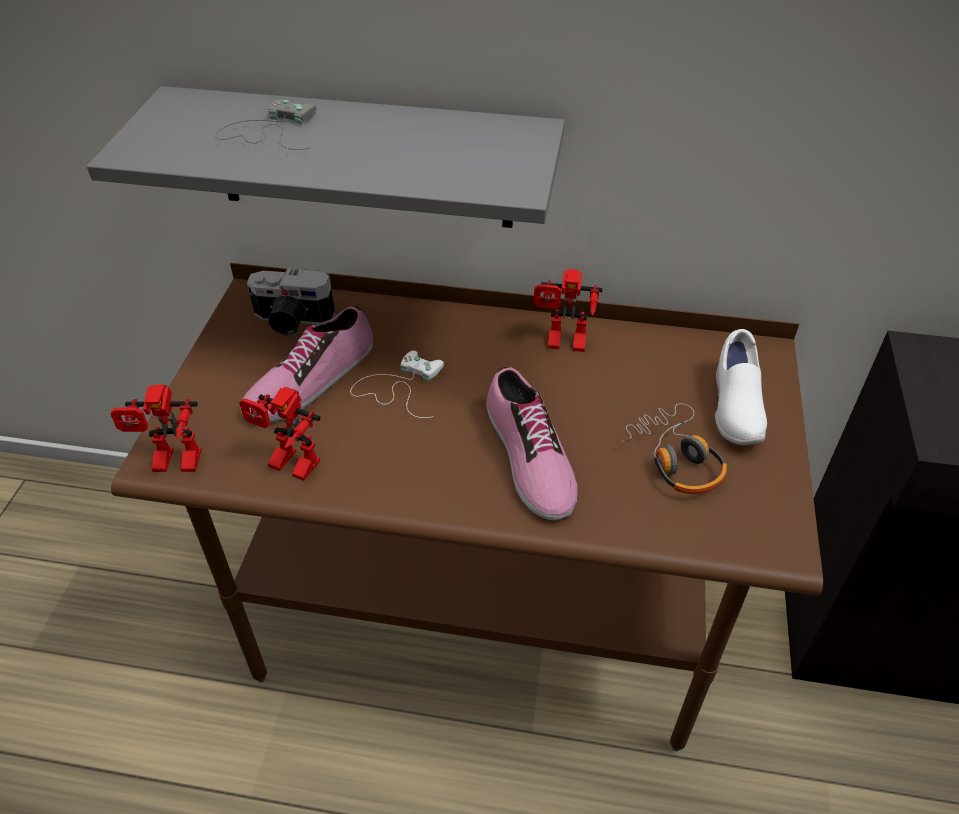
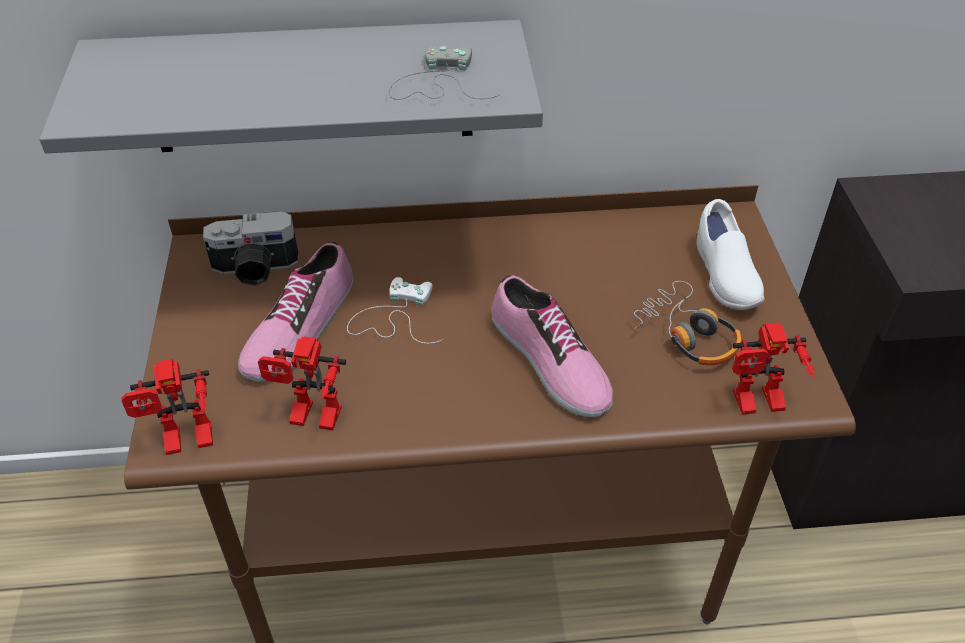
camera: 15 degrees left, 0 degrees up
(269, 131) = (225, 73): grey game controller -> grey game controller (438, 82)
(563, 344) = (542, 244): toy robot -> toy robot (757, 406)

